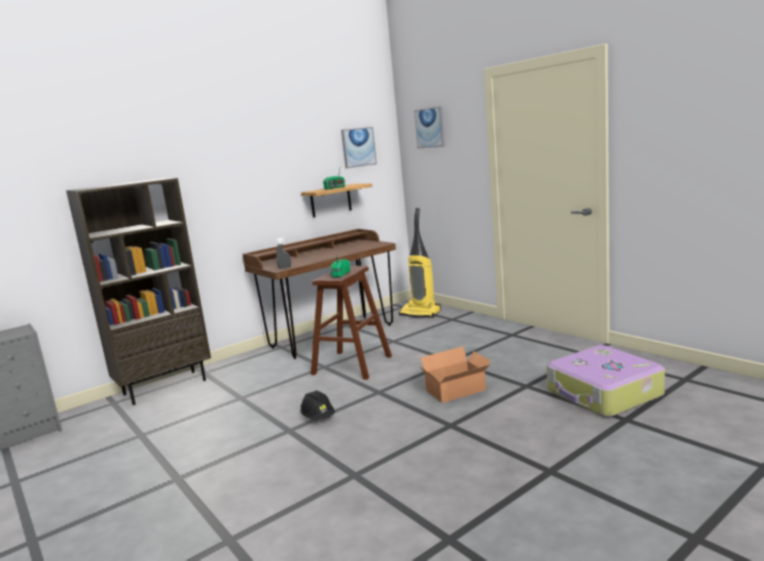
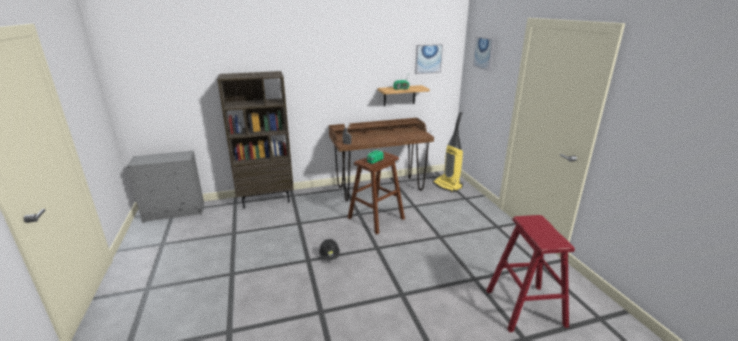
camera: 20 degrees right, 10 degrees up
(458, 391) = (426, 265): cardboard box -> none
(603, 394) = (525, 308): suitcase -> red stool

